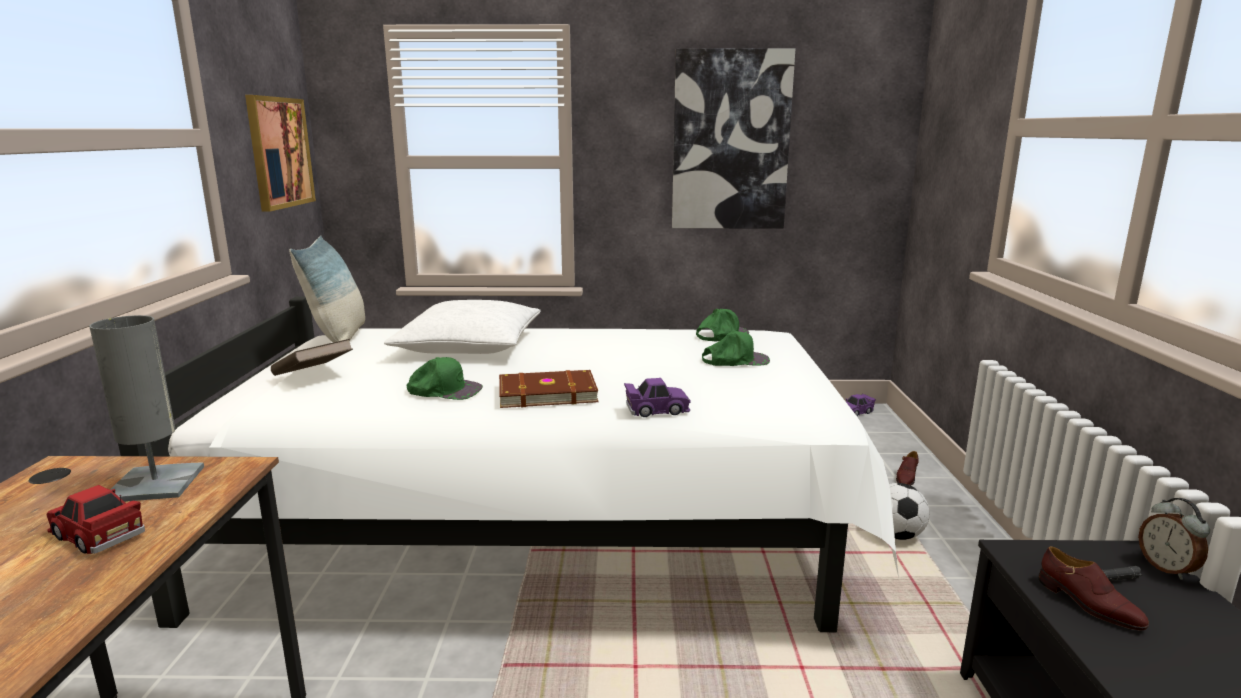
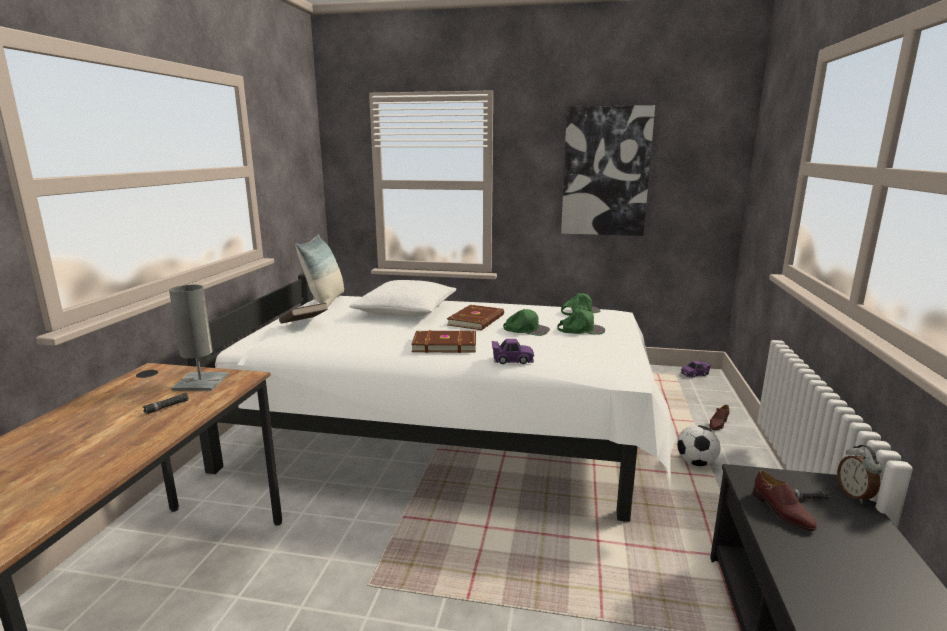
camera: 10 degrees right, 0 degrees up
(98, 535) = (167, 407): red toy car -> black flashlight
(279, 152) = (298, 178): picture -> none
(444, 390) = (381, 339): green cap -> green cap (526, 330)
(582, 354) = (477, 320): none -> brown book

